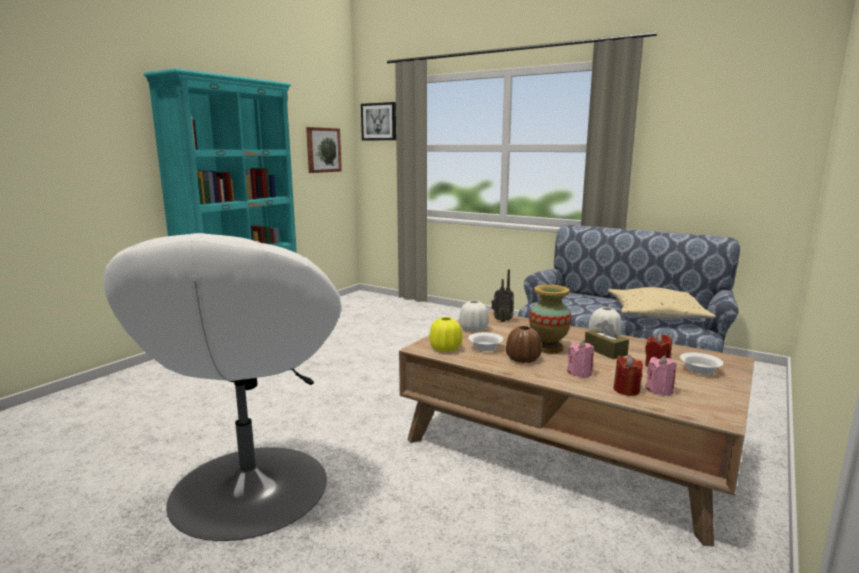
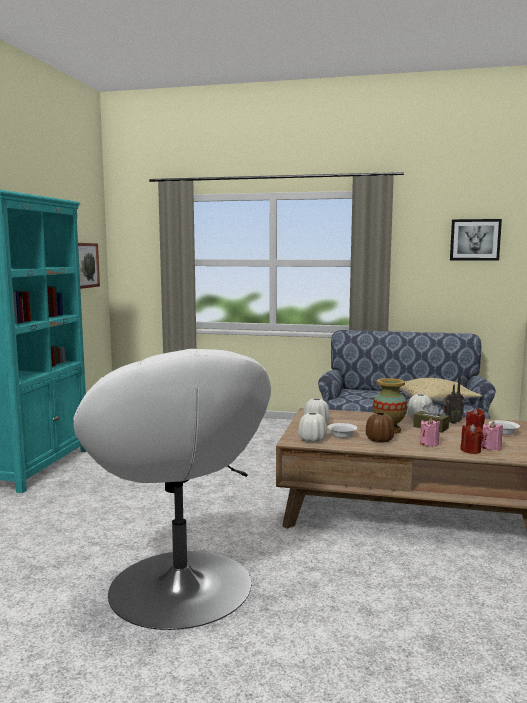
camera: 20 degrees left, 5 degrees down
(379, 121) = (136, 236): picture -> picture (475, 240)
(445, 348) = (312, 439): yellow vase -> white vase
(502, 320) = (330, 414): radio -> radio (451, 422)

